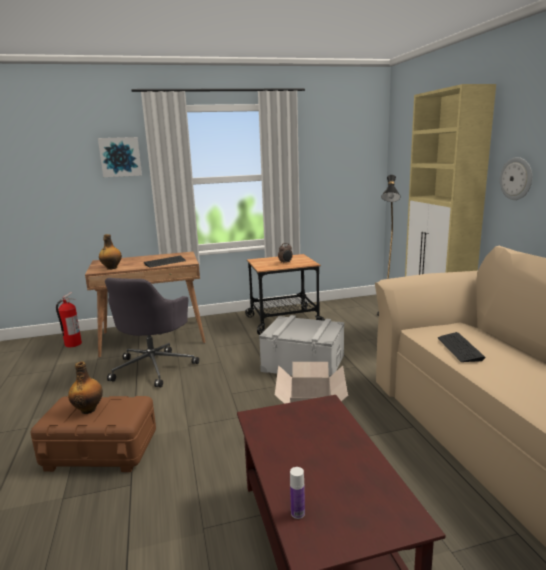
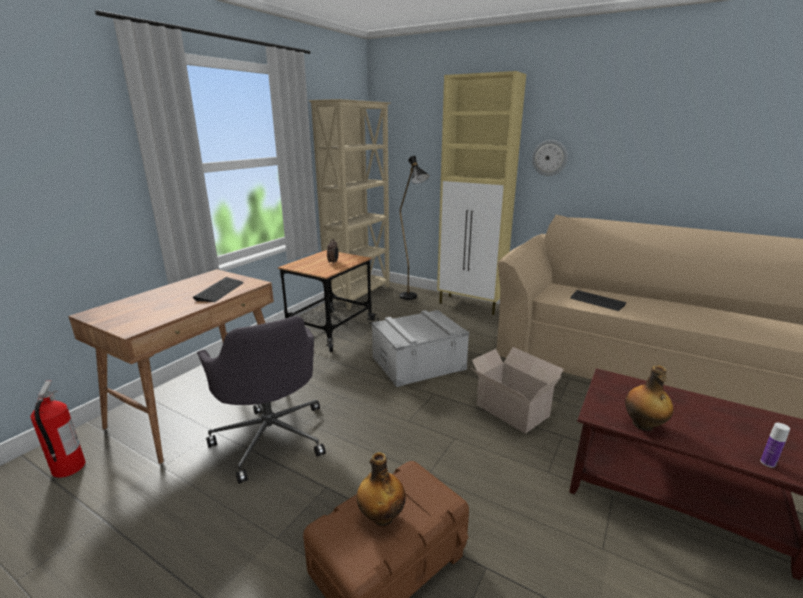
camera: 45 degrees left, 5 degrees up
(111, 268) = (150, 318): bottle -> bottle (643, 425)
(120, 157) = (79, 130): picture -> none
(348, 303) = (359, 294): none -> beige bookcase

